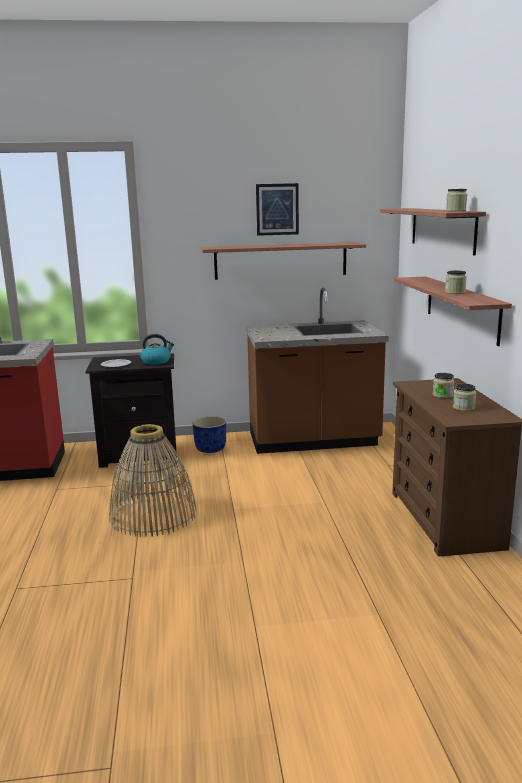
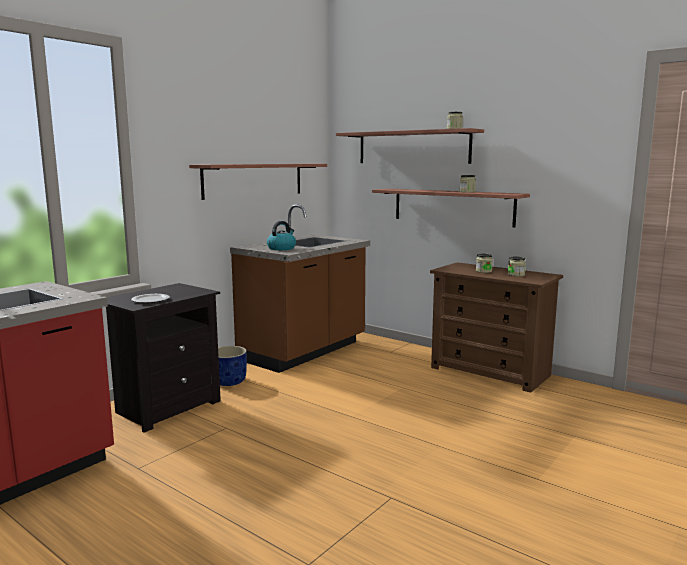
camera: 45 degrees left, 5 degrees down
(153, 515) = (296, 447): basket -> none
(156, 361) = (187, 291): kettle -> kettle (281, 248)
(277, 209) = (250, 129): picture -> none

